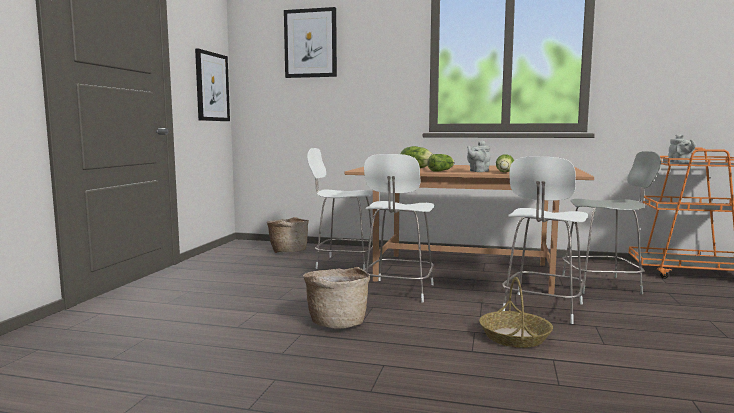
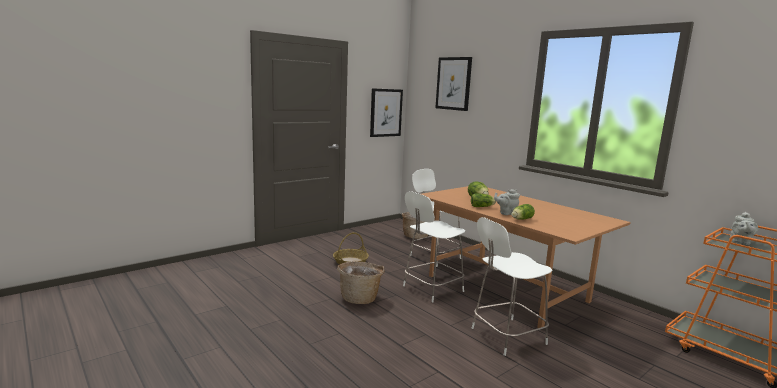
camera: 35 degrees right, 5 degrees up
(515, 337) = (444, 348): basket -> basket (350, 262)
(603, 285) = (604, 337): grey chair -> none

